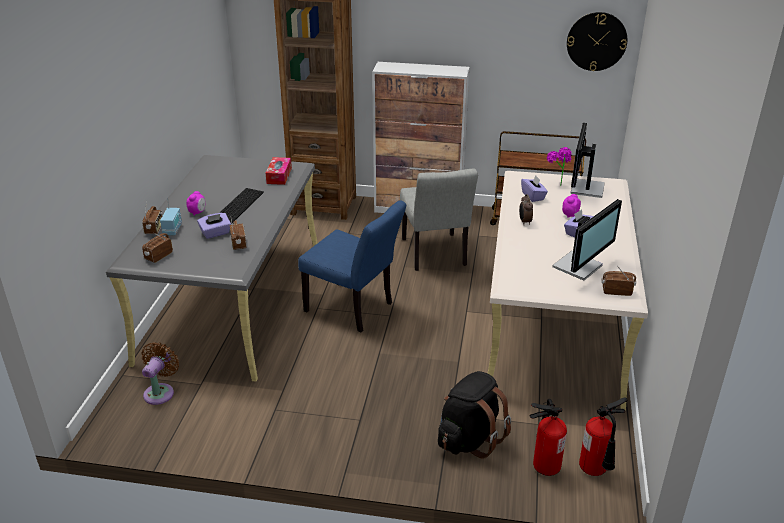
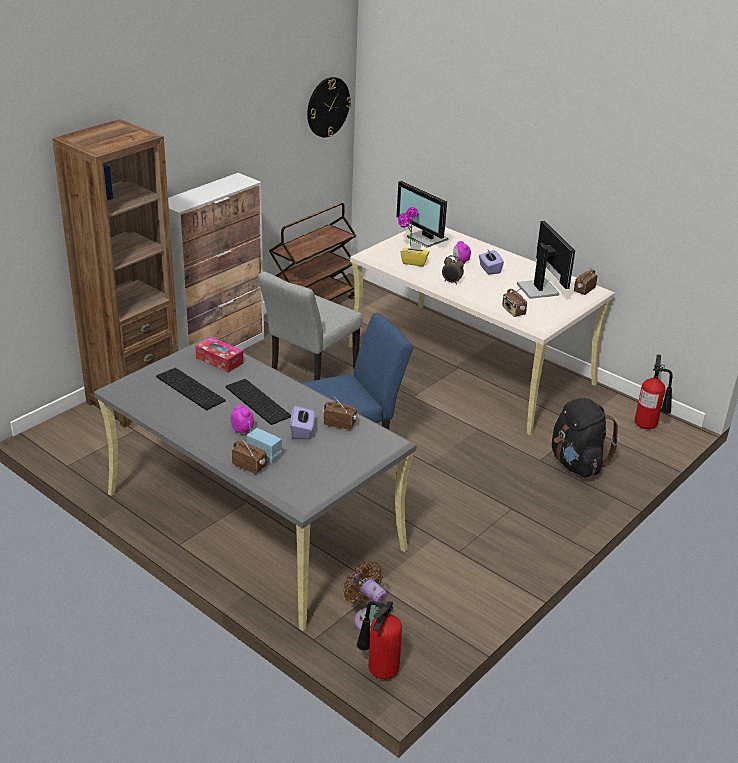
camera: 60 degrees left, 0 degrees up
(158, 256) = (313, 478): radio -> radio (513, 311)
(231, 179) = (188, 389): none -> keyboard
(435, 255) = (309, 375): grey chair -> grey chair turned 105 degrees clockwise
(533, 196) = (414, 262): purple tissue box -> yellow tissue box
(543, 465) = (628, 443): fire extinguisher -> fire extinguisher (378, 670)

